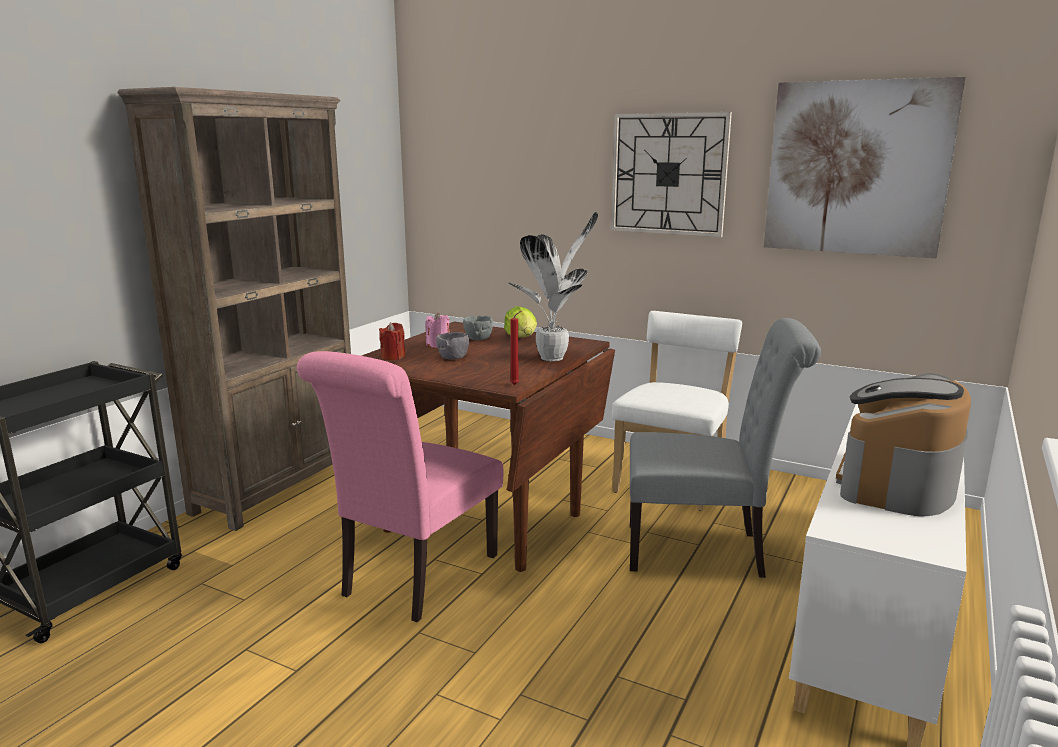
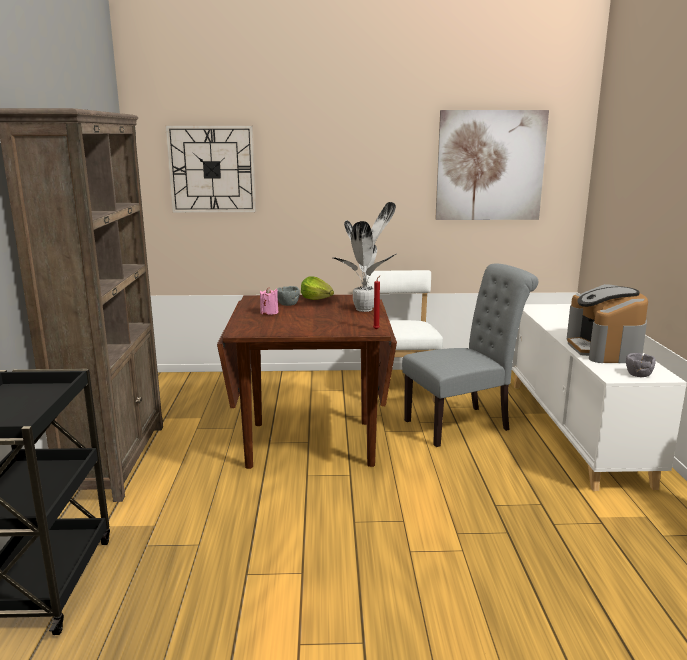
camera: 30 degrees left, 0 degrees up
(393, 357) = (255, 325): red candle -> none
(414, 579) = (309, 491): pink chair -> none
(453, 357) = (298, 319): grey bowl -> grey bowl (638, 374)
(668, 174) = (366, 172): wall clock -> wall clock (212, 169)

